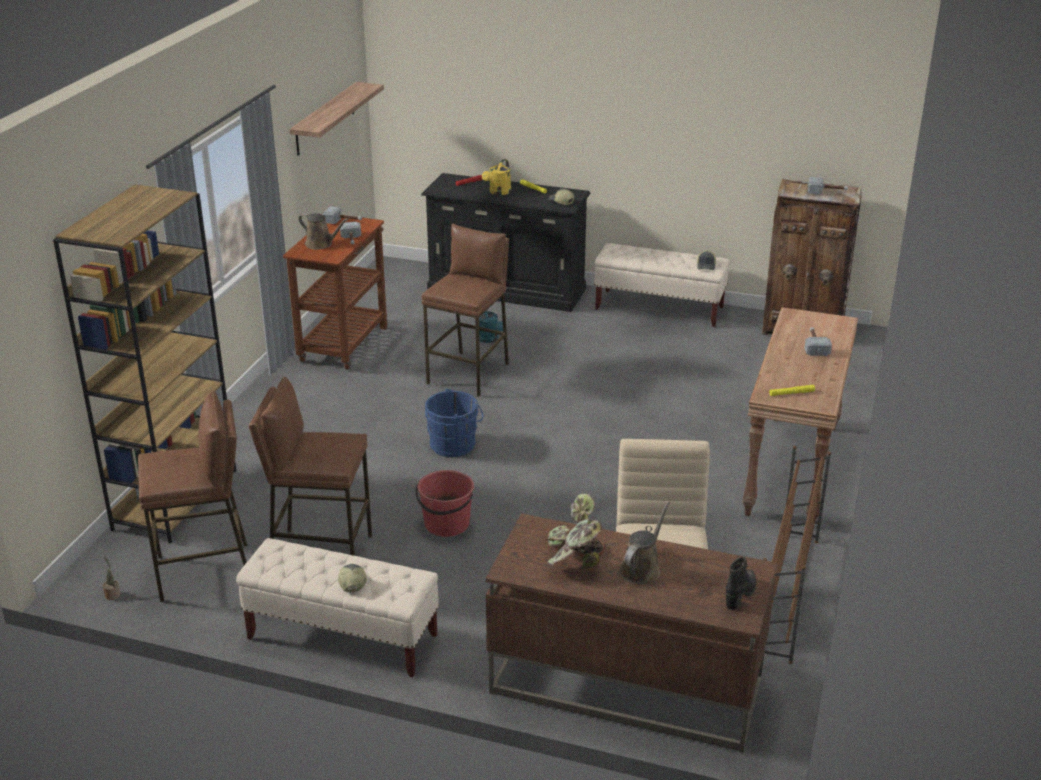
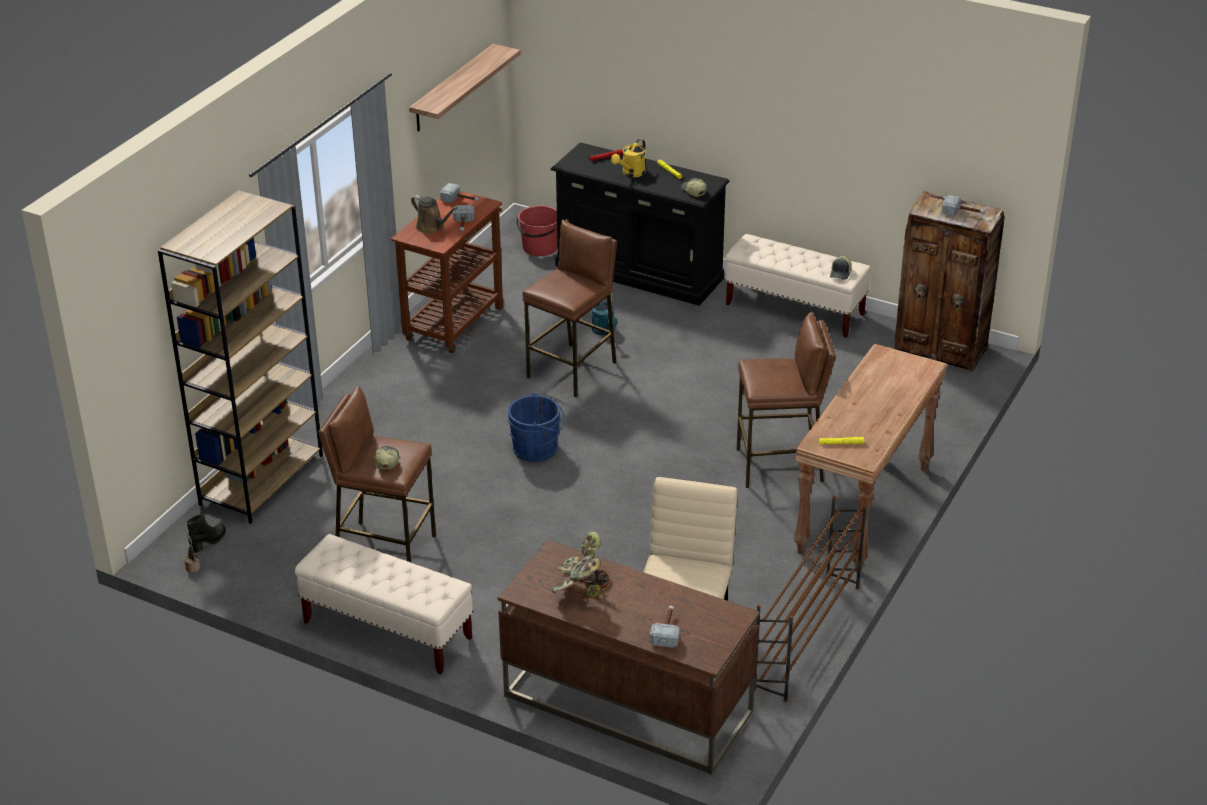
camera: 10 degrees right, 5 degrees up
(205, 572) = (277, 555): brown stool -> brown stool (780, 466)
(351, 581) = (393, 583): cap -> cap (386, 461)
(446, 524) = (508, 532): red bucket -> red bucket (540, 248)
(642, 569) = (636, 604): brown watering can -> none
(740, 594) = (715, 636): black boot -> black boot (209, 542)
(814, 345) = (887, 392): hammer -> hammer (667, 630)

